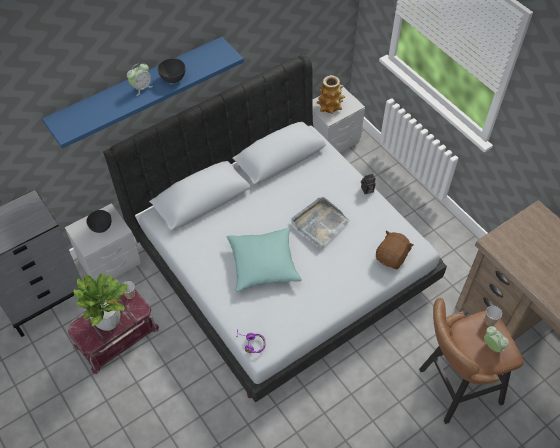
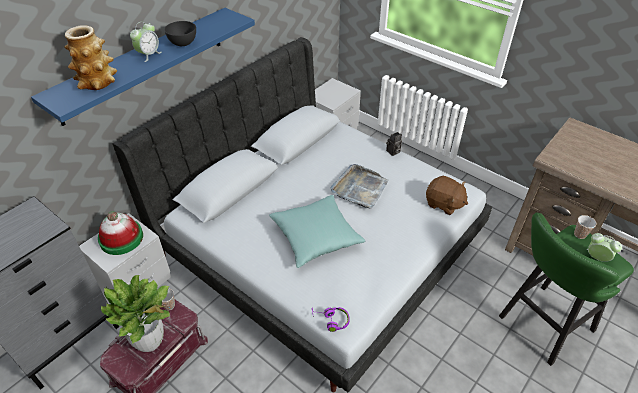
camera: 15 degrees left, 10 degrees down
(101, 227) = (121, 238): grey bowl -> hat
(330, 106) = (328, 95): vase -> vase (98, 82)
(392, 257) = (444, 204): brown plush toy -> brown plush toy turned 105 degrees clockwise
(451, 389) = (539, 328): brown stool -> green stool

